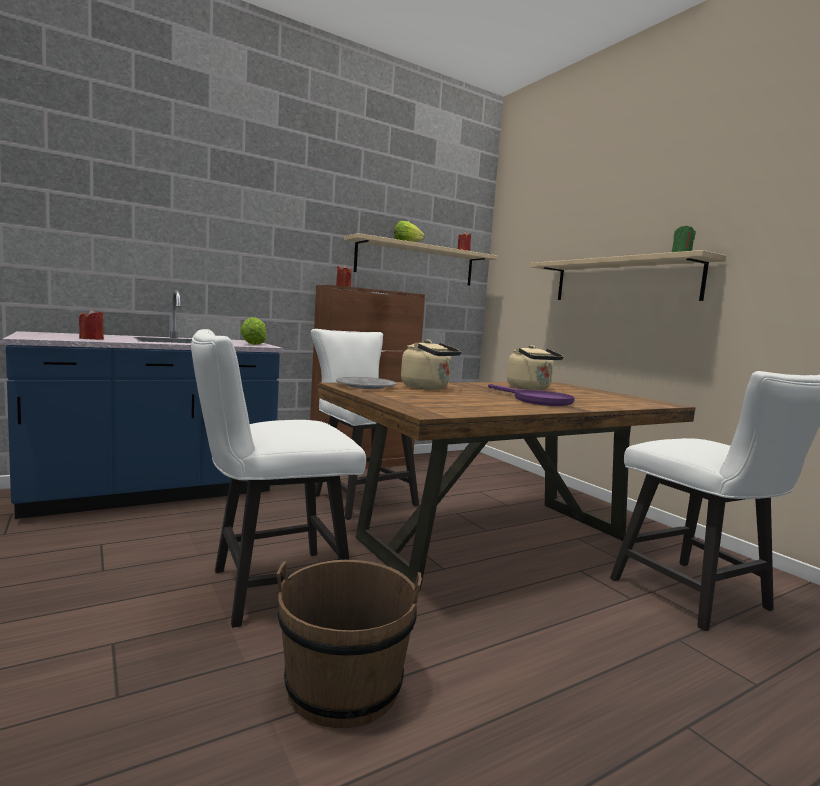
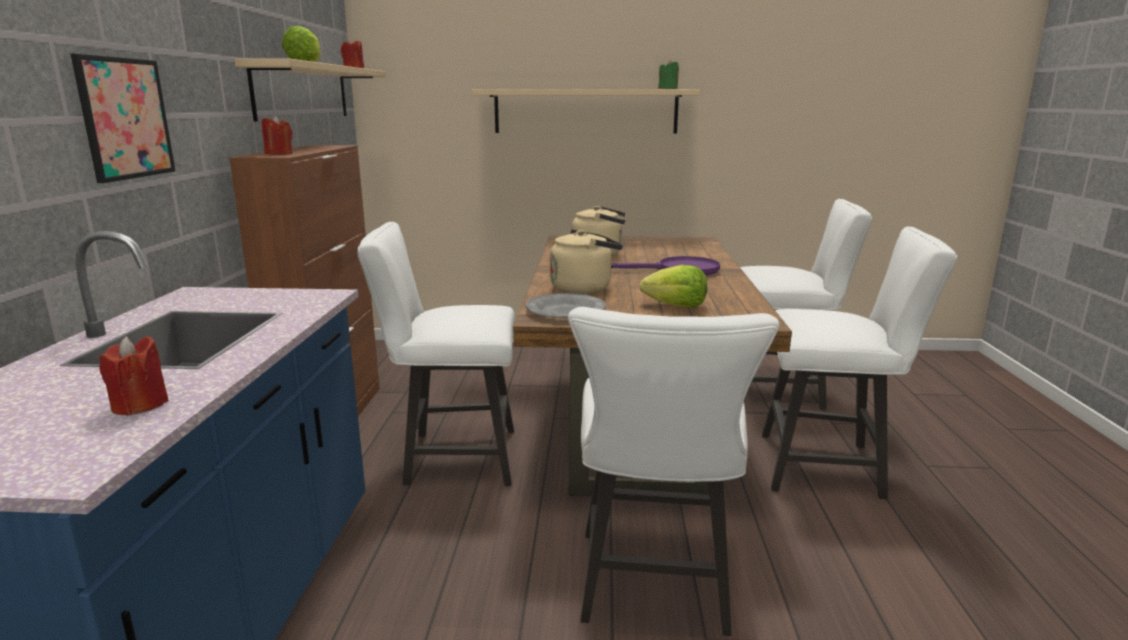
camera: 55 degrees left, 10 degrees up
(242, 254) = (125, 118): none -> picture
(253, 344) = (283, 297): lettuce -> lettuce (676, 306)
(343, 687) = (856, 590): brown bucket -> none
(568, 648) = (831, 467): none -> white chair

